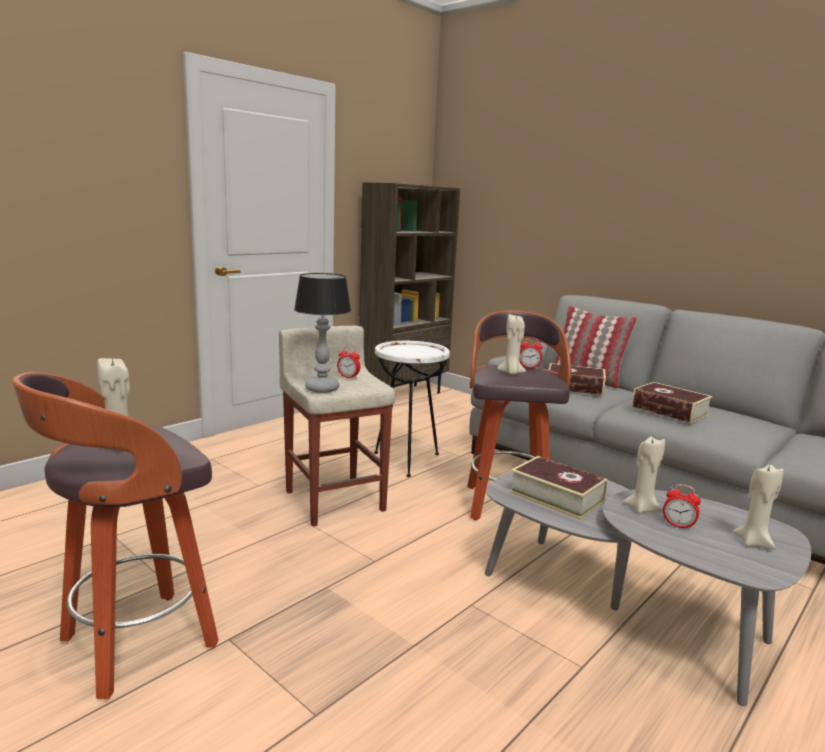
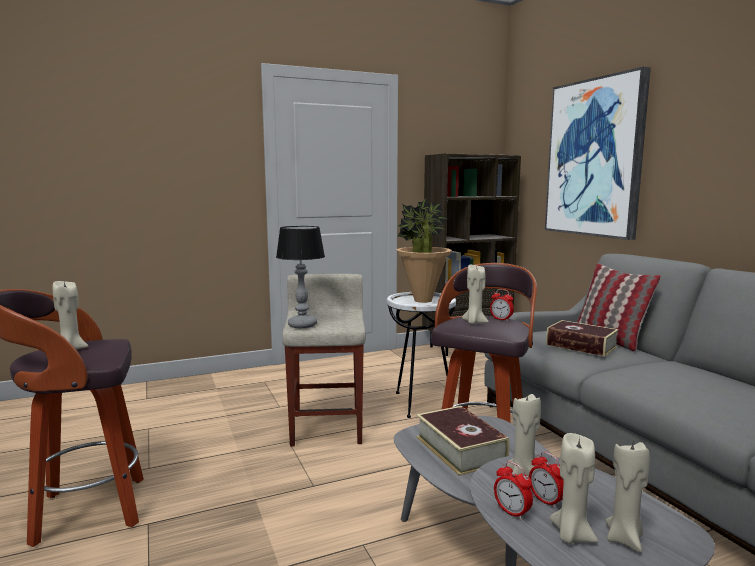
camera: 25 degrees right, 5 degrees down
(348, 377) = (336, 318): alarm clock -> alarm clock (512, 512)
(414, 351) = (422, 300): none -> potted plant
(545, 198) = (595, 158): none -> picture
(669, 410) = (666, 378): book -> none
(720, 547) = (571, 535): none -> beige candle

